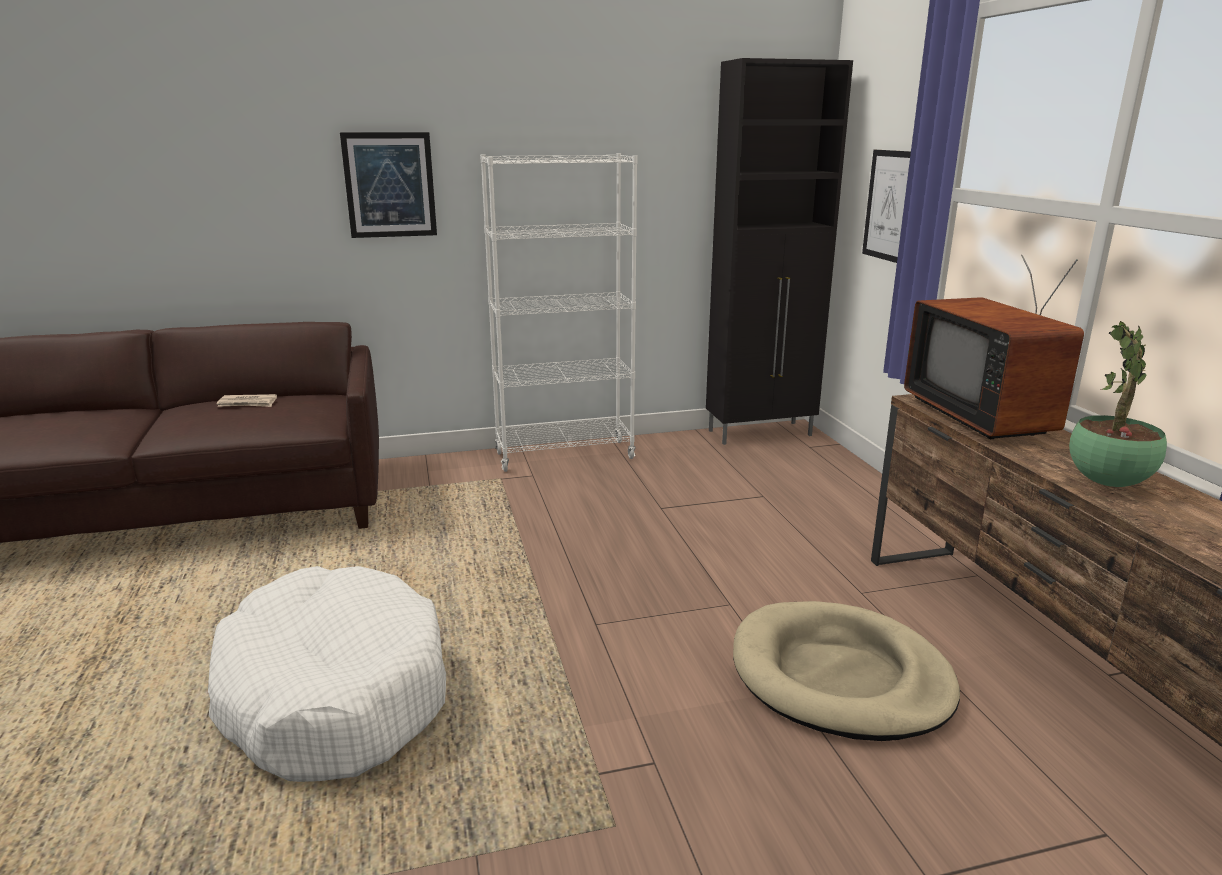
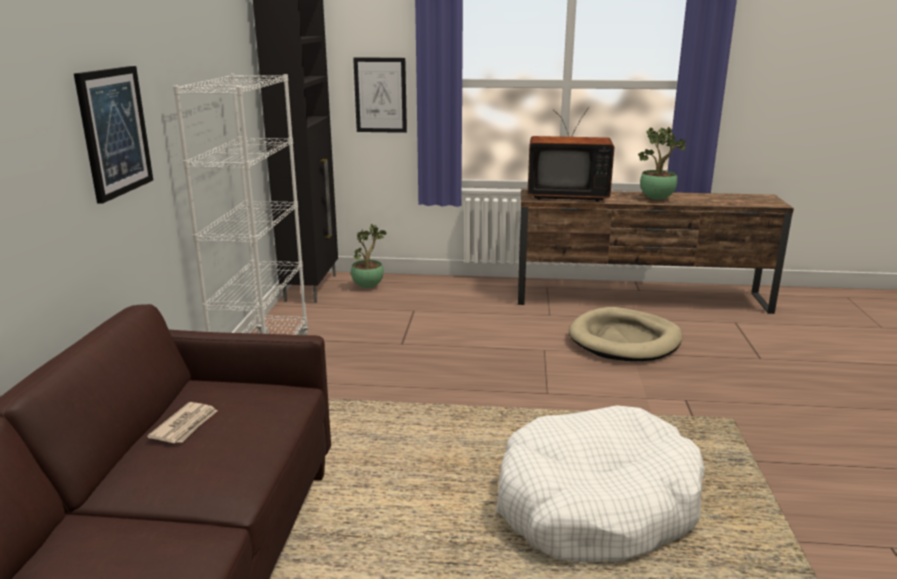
camera: 70 degrees left, 0 degrees up
(803, 458) = (368, 286): none -> potted plant

